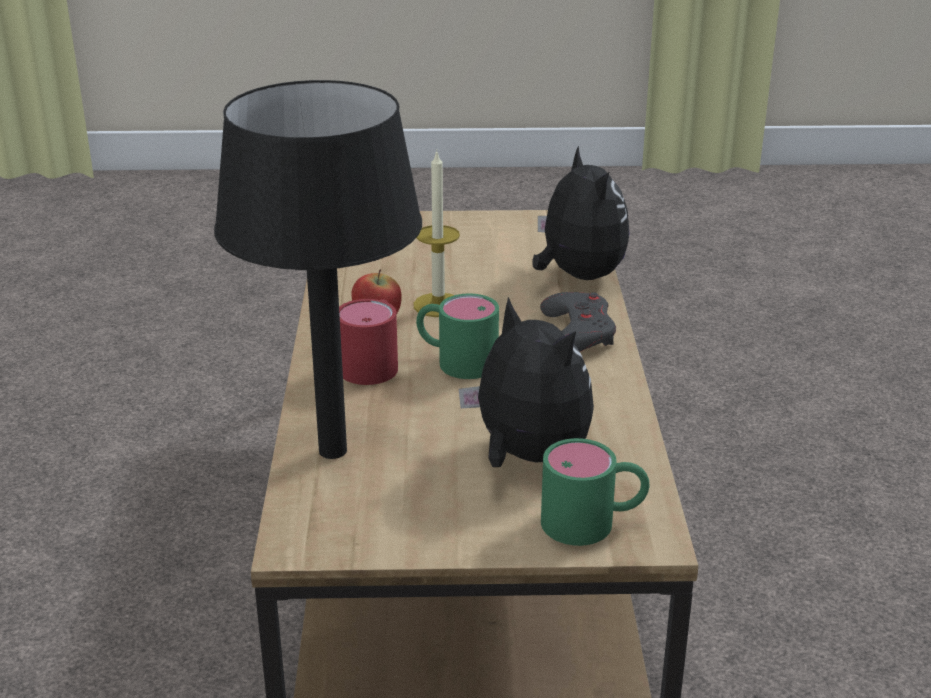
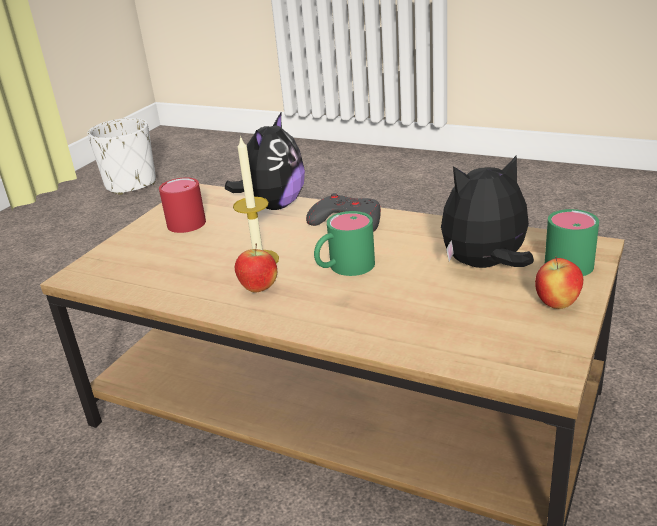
camera: 60 degrees left, 0 degrees up
(332, 451) = (432, 340): black table lamp -> none
(373, 362) = (317, 301): red mug -> red mug (181, 221)
(463, 526) = (556, 304): none -> apple
(578, 276) = (273, 206): plush toy -> plush toy turned 105 degrees clockwise
(800, 213) = (131, 184): none -> white planter

